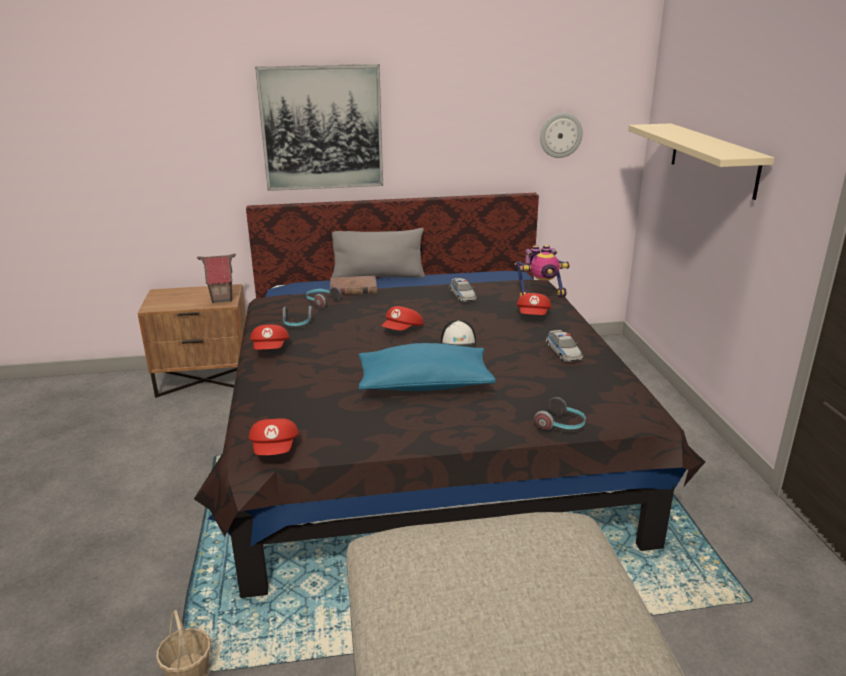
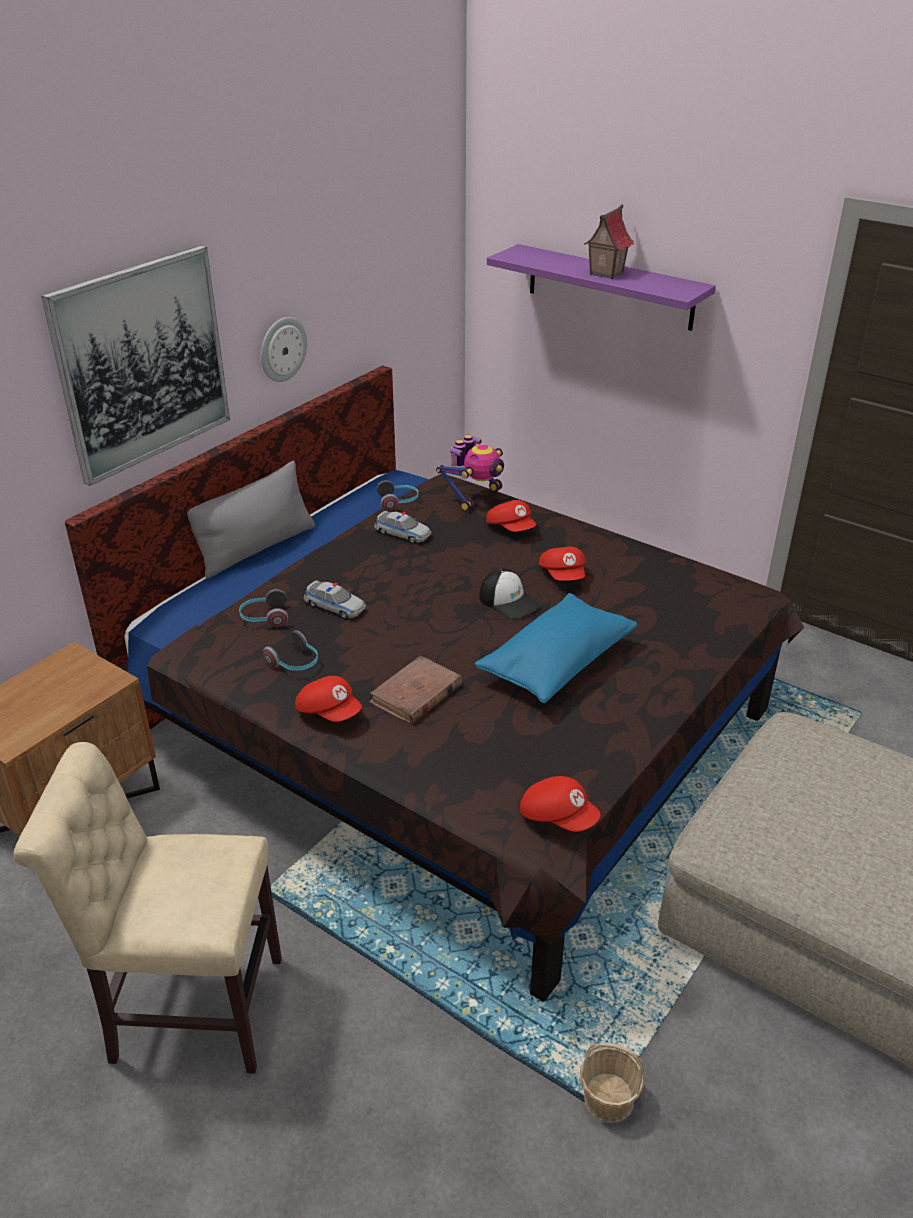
camera: 45 degrees left, 10 degrees up
(112, 481) = (188, 1008): none -> beige chair
(222, 298) = (92, 678): toy house -> toy house (606, 273)
(353, 289) = (266, 581): brown book -> brown book (416, 694)
(403, 330) = (424, 610): red cap -> red cap (563, 575)
(560, 135) = (394, 283): wall clock -> wall clock (282, 349)
(561, 425) = (720, 639): headphones -> headphones (398, 502)
(563, 352) = (603, 559): toy car -> toy car (335, 606)
(713, 159) = (610, 287): beige shelf -> purple shelf

